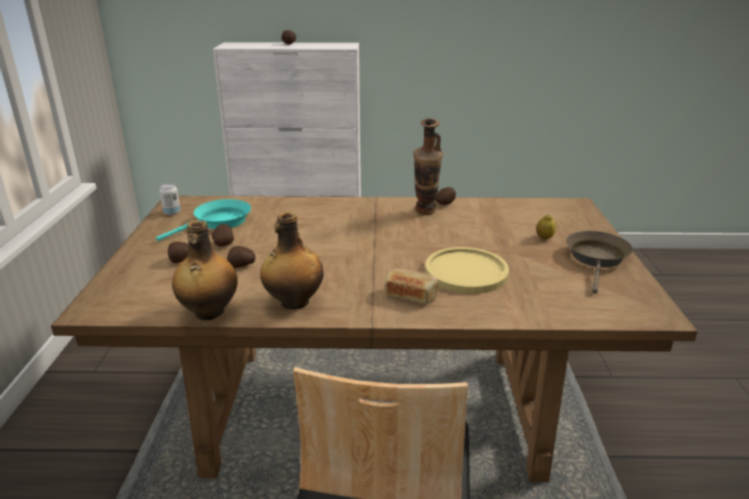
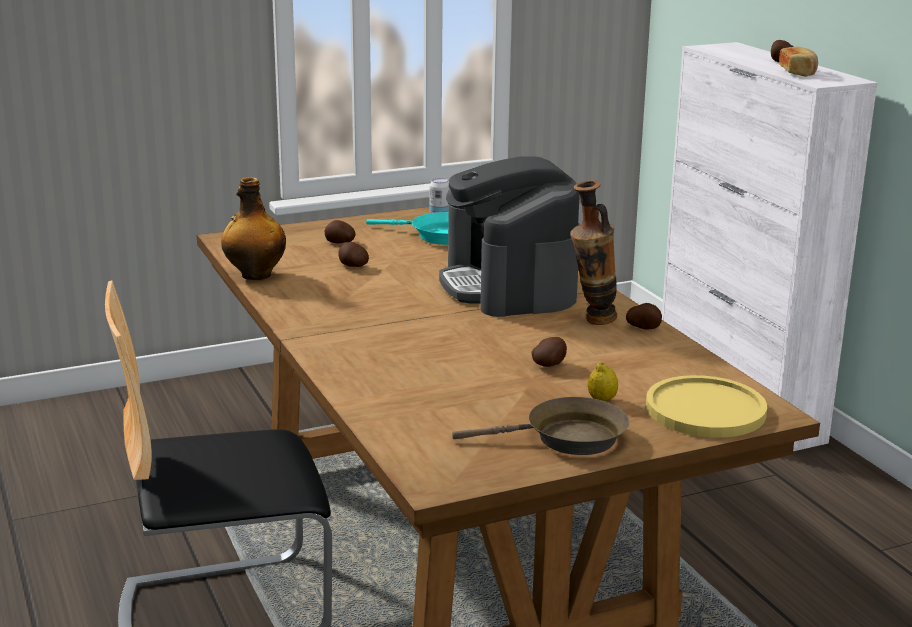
camera: 65 degrees right, 5 degrees down
(224, 244) = (392, 249): potato -> potato (550, 365)
(293, 302) = (300, 300): bottle -> none
(344, 222) = (509, 286): none -> coffee machine
(411, 295) = (360, 346): bread -> bread (798, 72)
(466, 272) = (443, 365): yellow plate -> yellow plate (705, 410)

